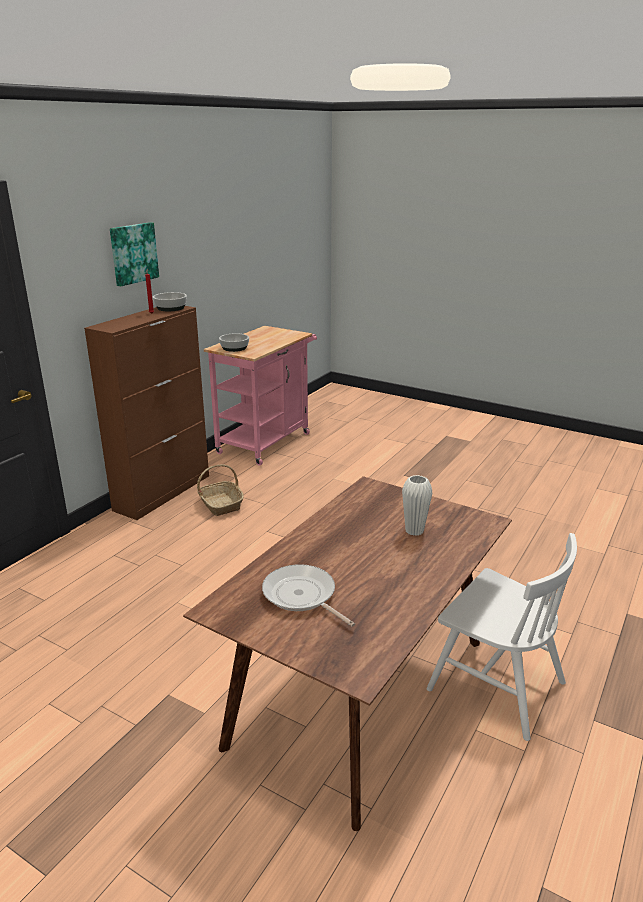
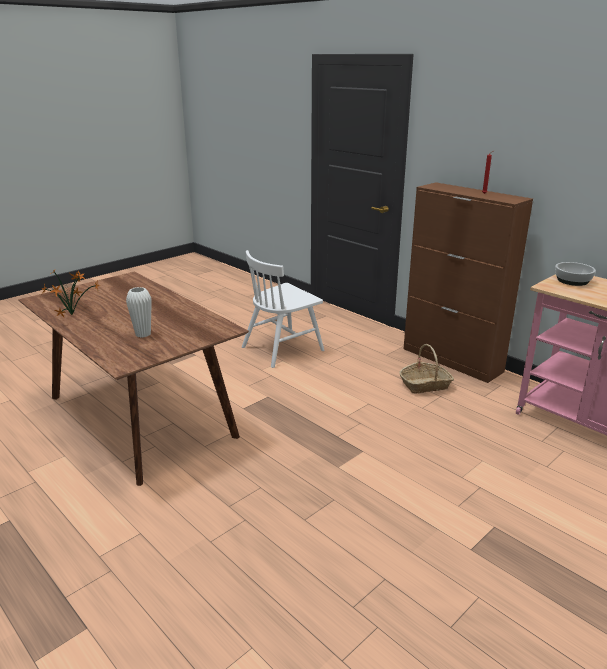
camera: 105 degrees right, 0 degrees up
(133, 253) = (509, 135): picture -> none
(170, 308) = (507, 198): bowl -> none
(302, 596) = (114, 294): frying pan -> none
(396, 605) = (73, 315): none -> potted plant
(495, 685) = (89, 478): white chair -> white chair (282, 348)

